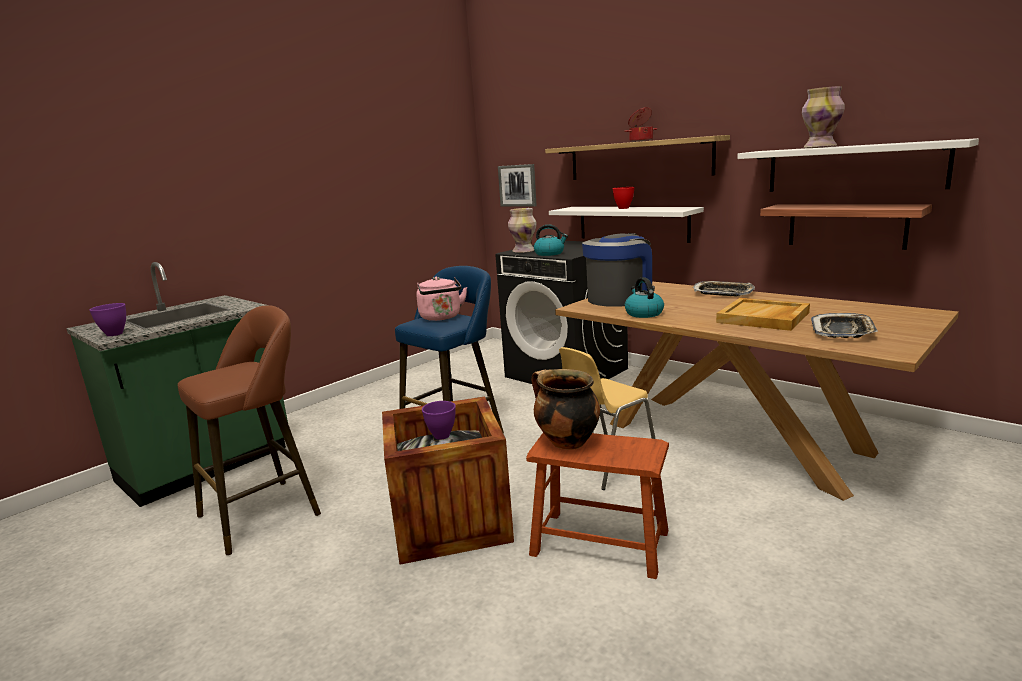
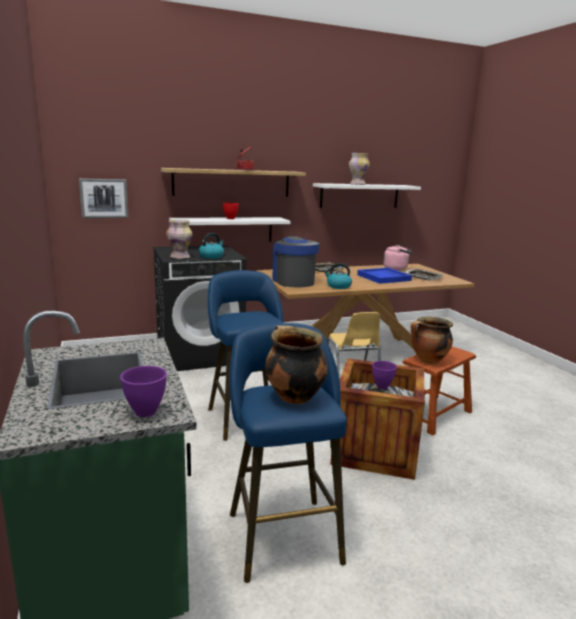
camera: 65 degrees left, 0 degrees up
(232, 374) = (293, 396): none -> cooking pot
(266, 512) = (282, 532): brown stool -> blue stool
(441, 317) = (247, 316): pink kettle -> pink kettle (397, 268)
(763, 318) = (384, 277): beige tray -> blue tray
(846, 225) = (356, 226): shelf -> none

